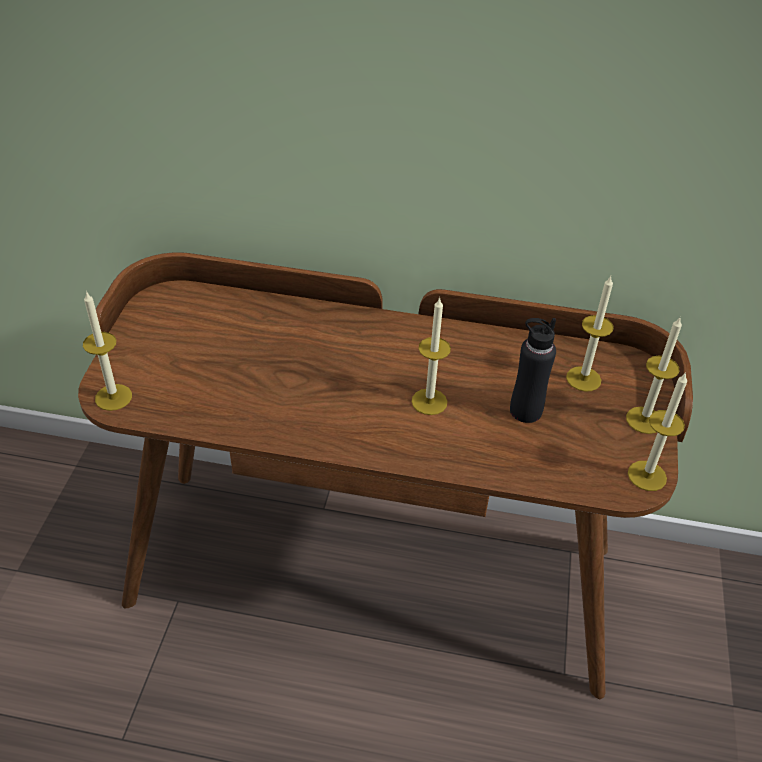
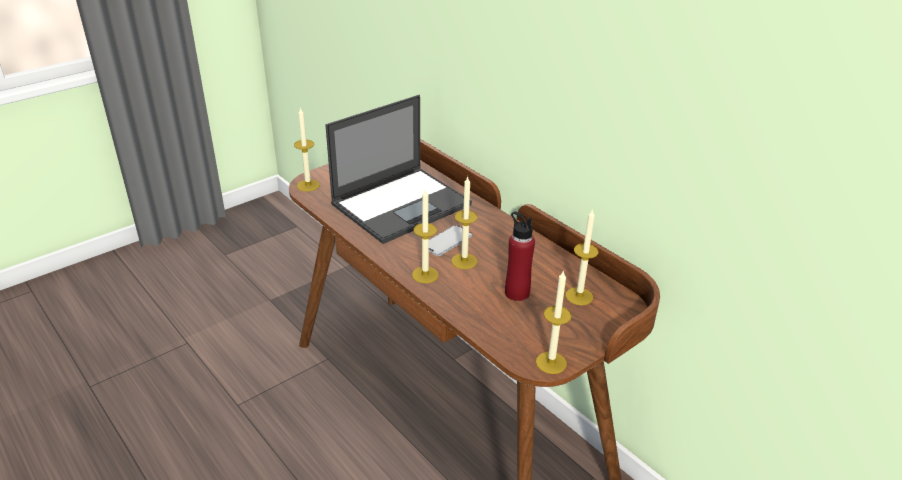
camera: 40 degrees right, 10 degrees down
(270, 361) = (402, 204): none -> laptop
(381, 386) = (447, 241): none -> phone
(525, 411) = (517, 293): black bottle -> red bottle
(644, 420) = (591, 336): candle -> candle (425, 275)

